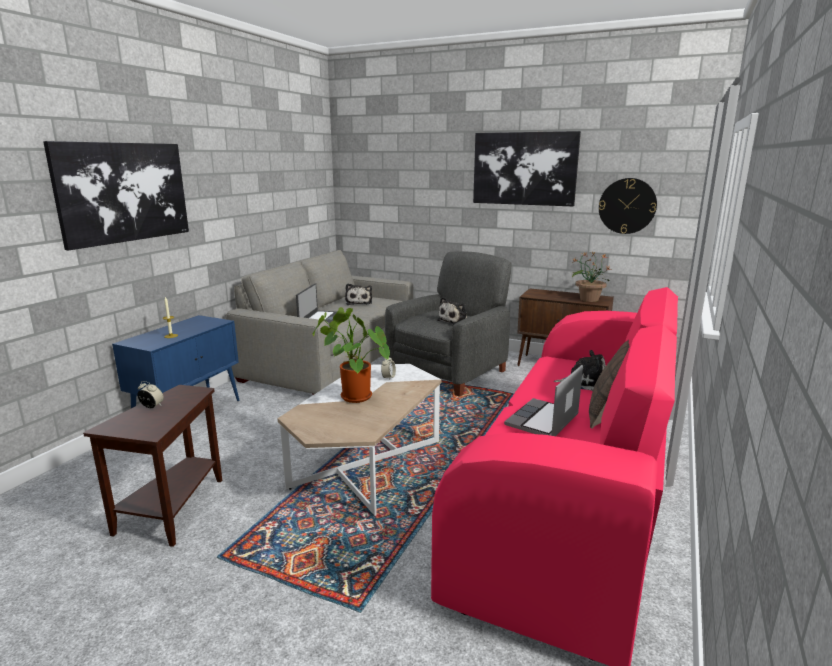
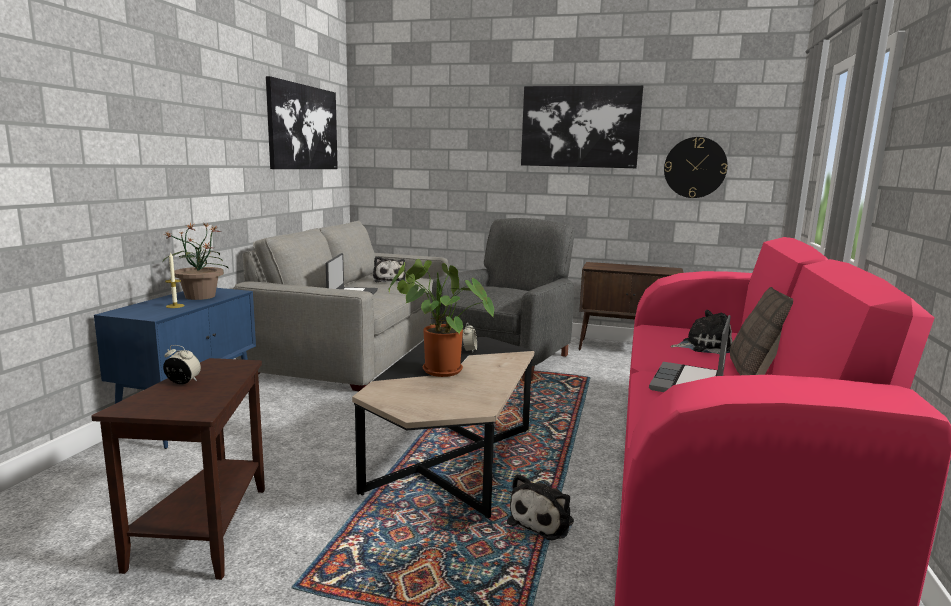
camera: 10 degrees left, 5 degrees down
(123, 192) = (116, 114): picture -> picture (303, 127)
(368, 464) = (453, 460): white coffee table -> black coffee table
(455, 321) = (517, 294): plush toy -> plush toy (543, 521)
(588, 299) = (658, 270): potted plant -> potted plant (200, 296)

